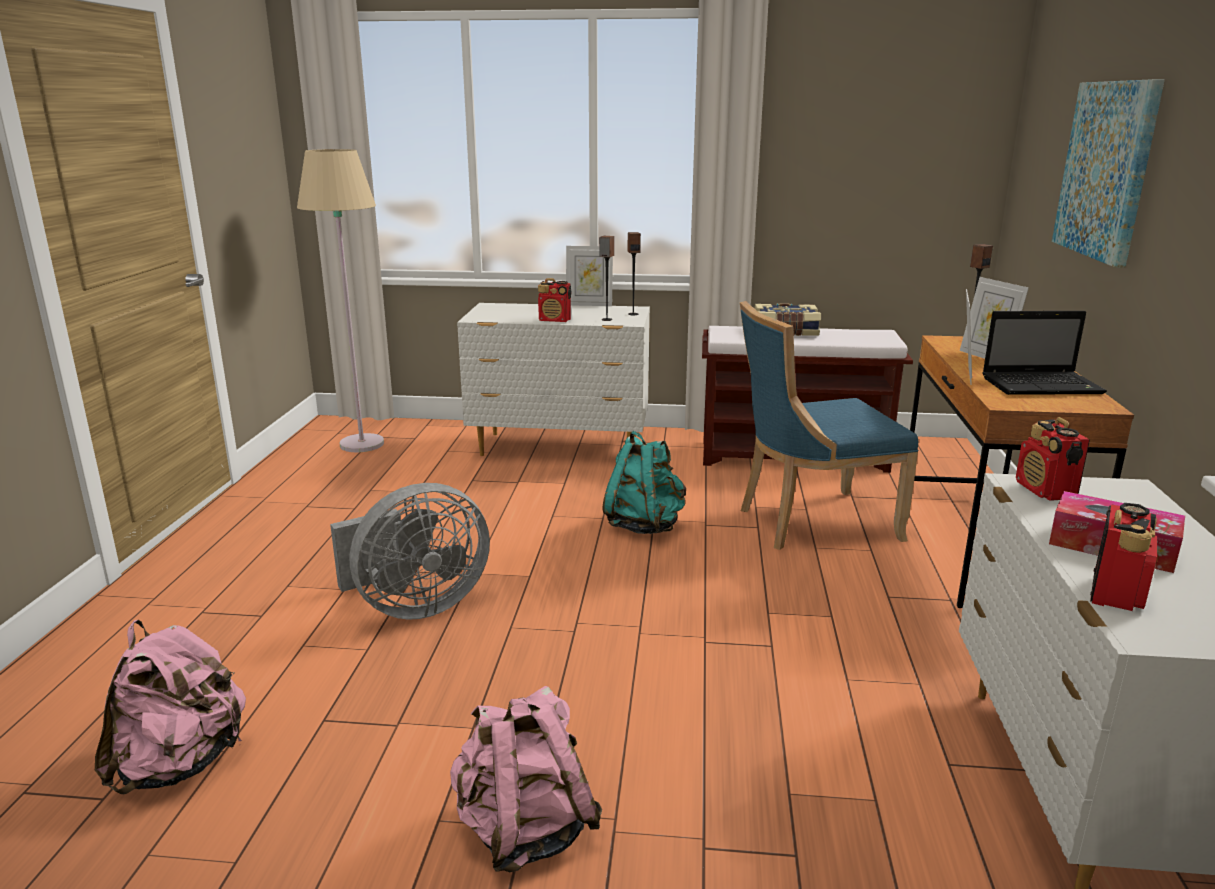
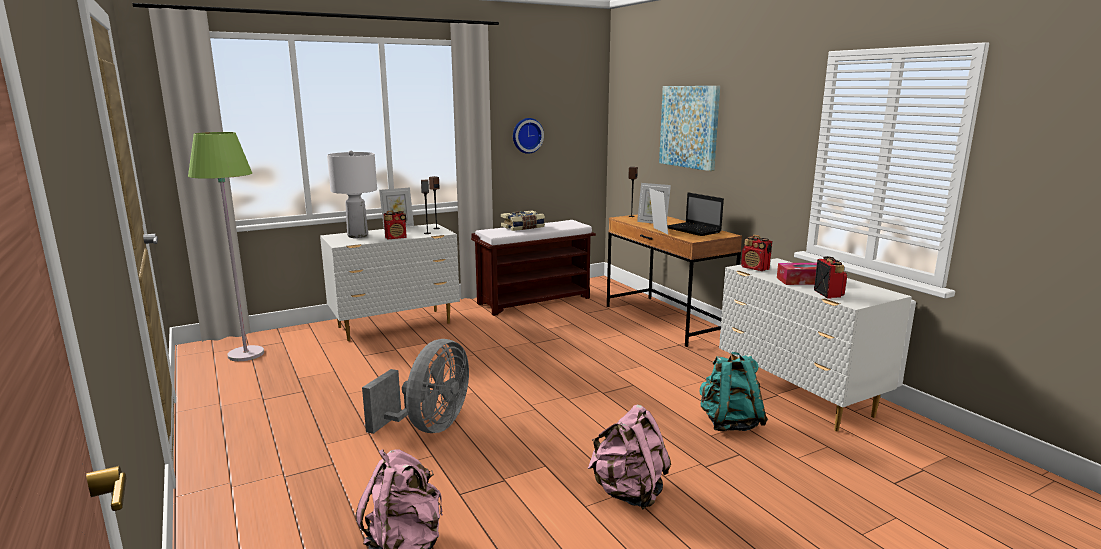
camera: 35 degrees left, 5 degrees down
(362, 444) = (246, 354): beige floor lamp -> green floor lamp
(516, 310) = (357, 236): none -> white table lamp
(644, 525) = (502, 351): turquoise backpack -> turquoise backpack (729, 423)
(811, 523) = (583, 329): blue chair -> none
(834, 174) = (527, 135): none -> wall clock
(1043, 385) = (694, 230): laptop -> laptop turned 90 degrees clockwise

